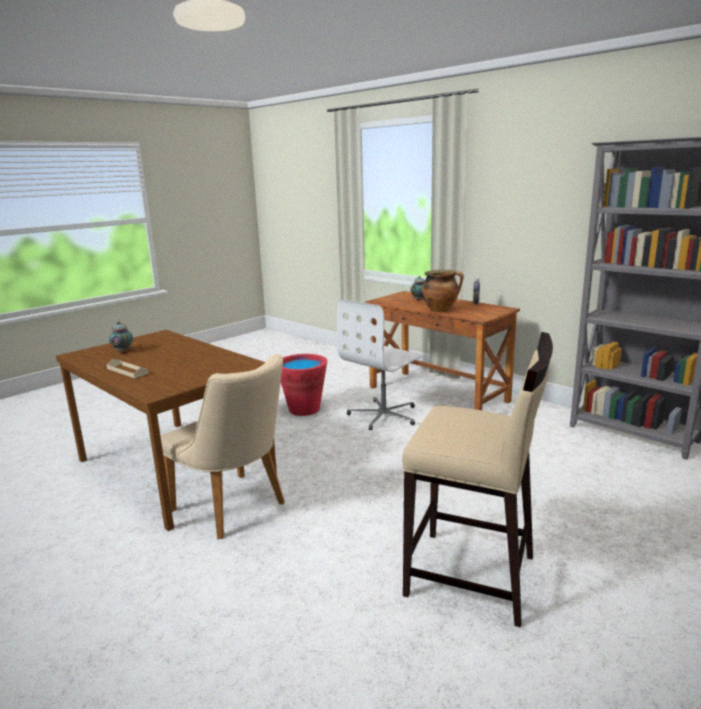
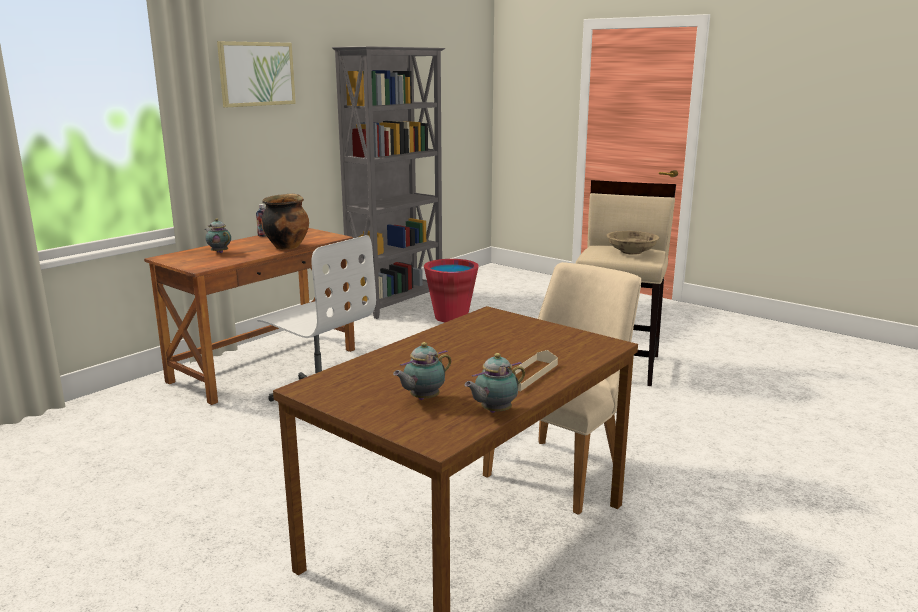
camera: 95 degrees left, 0 degrees up
(90, 363) = (494, 411): none -> teapot
(304, 409) = (274, 449): red bucket -> red bucket (451, 317)
(459, 430) = (631, 252): none -> beige bowl
(523, 172) = (256, 74): none -> picture

